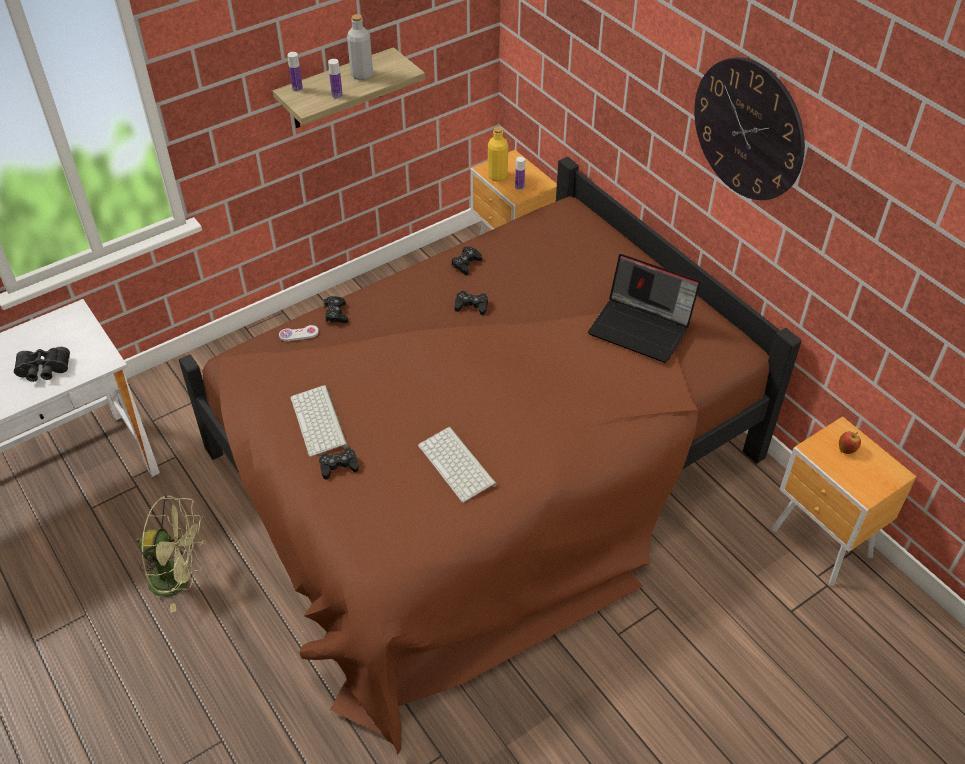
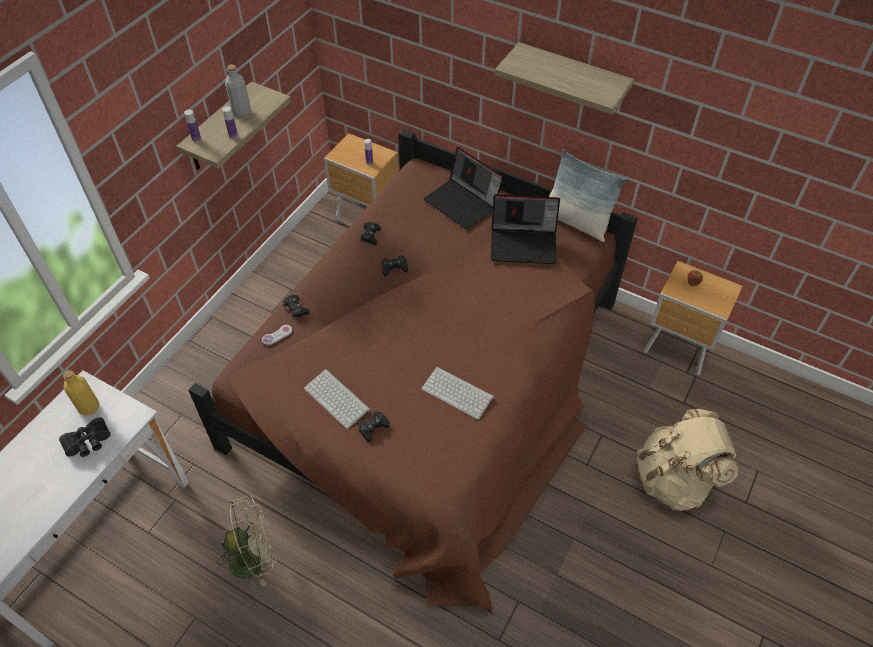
camera: 25 degrees left, 5 degrees up
(497, 176) = (348, 158): yellow bottle -> yellow bottle (89, 407)
(597, 261) = (463, 203): none -> laptop
(724, 698) = (674, 479): none -> beige backpack
(726, 326) = (576, 222): none -> pillow
(748, 129) = (572, 79): wall clock -> shelf

